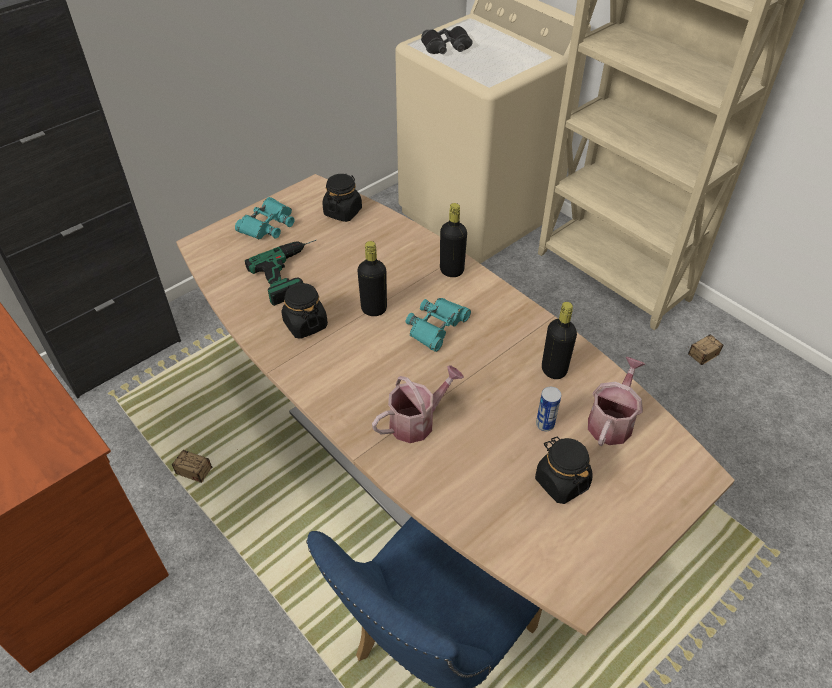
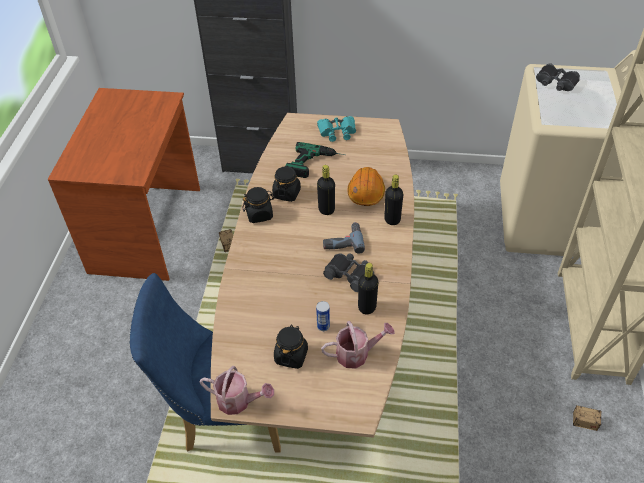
camera: 50 degrees right, 0 degrees up
(343, 212) = (382, 149): black jar -> black jar (259, 214)
(388, 263) = (366, 192): none -> orange hard hat
(417, 421) = (271, 275): watering can -> watering can (238, 401)
(436, 327) = (342, 241): turquoise binoculars -> power drill
(492, 353) = (349, 274): none -> black binoculars

